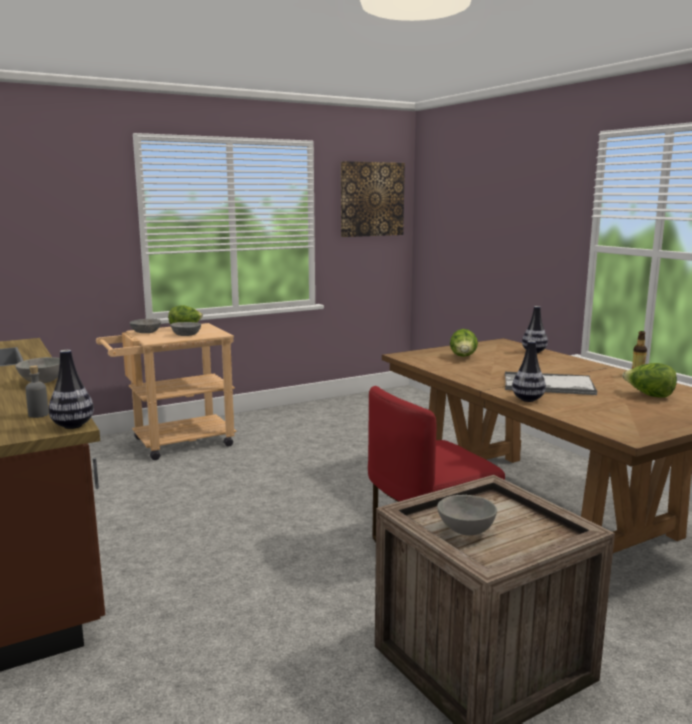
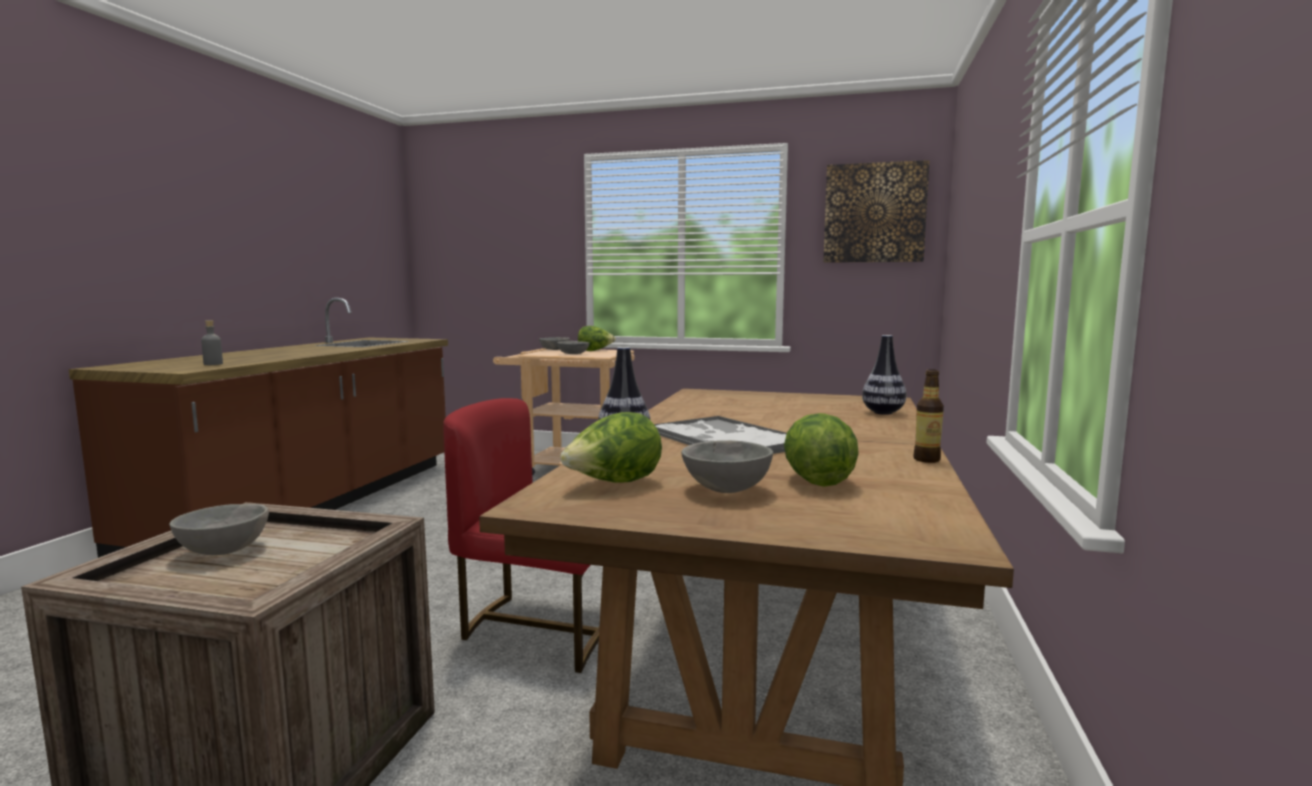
camera: 45 degrees right, 5 degrees down
(42, 382) = (309, 354): grey bowl -> grey bowl (725, 490)
(73, 425) = (188, 370): vase -> none
(463, 357) = (757, 402): lettuce -> lettuce (613, 484)

